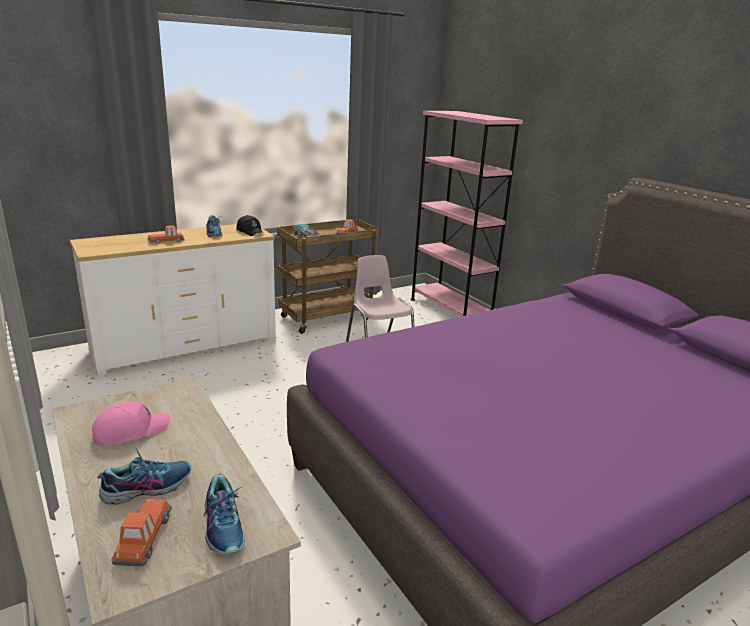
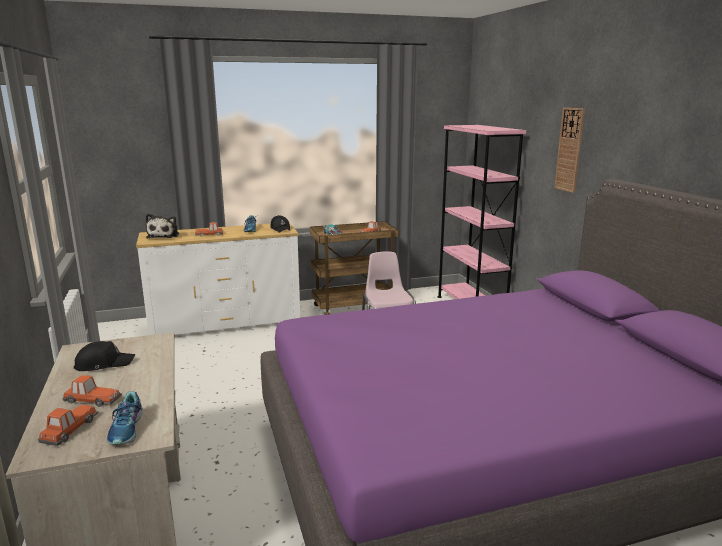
camera: 15 degrees right, 5 degrees down
(108, 244) = (164, 236): none -> plush toy
(130, 431) = (104, 363): pink cap -> black cap
(147, 487) = (92, 399): shoe -> toy car
(578, 143) = (569, 150): none -> wall clock

